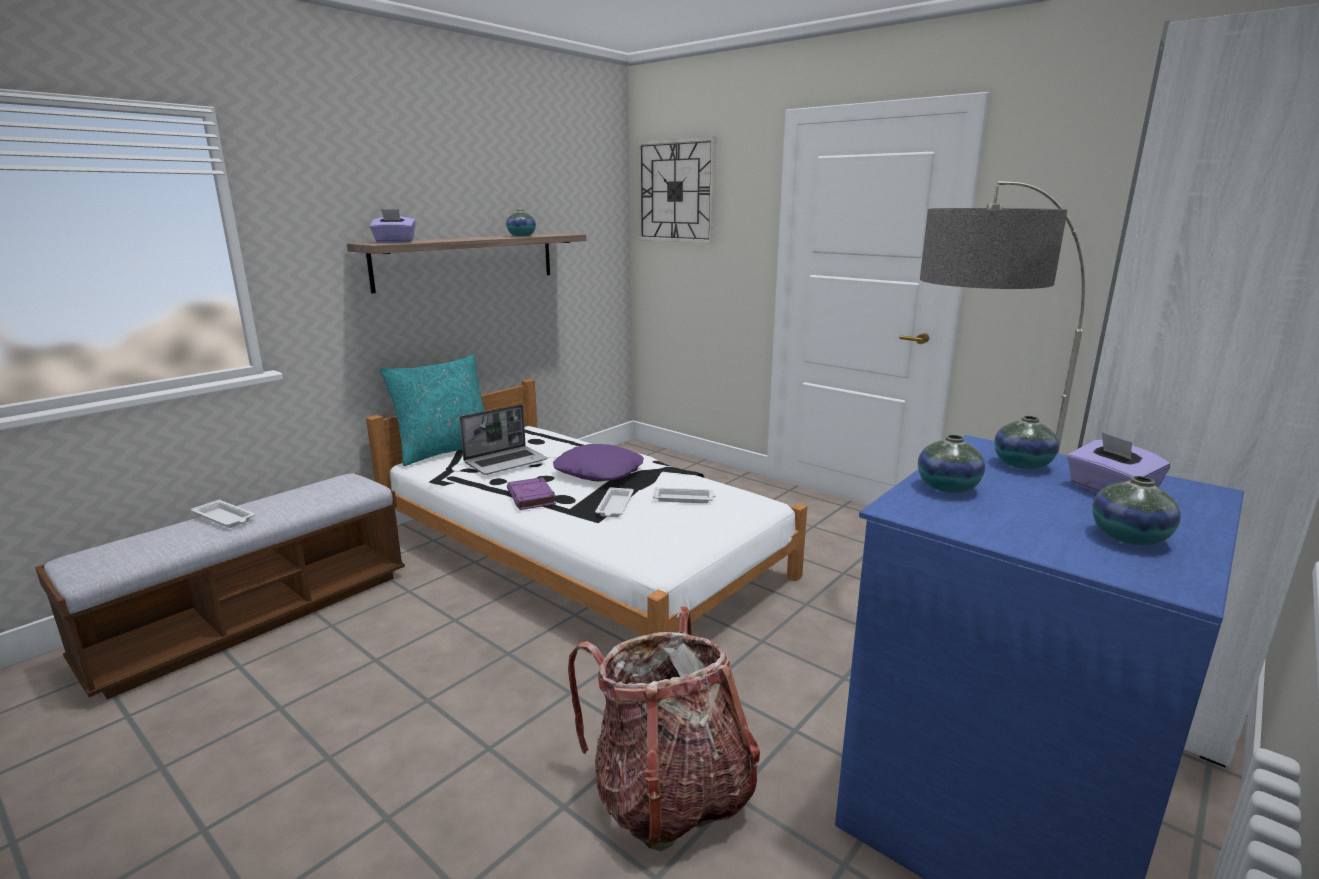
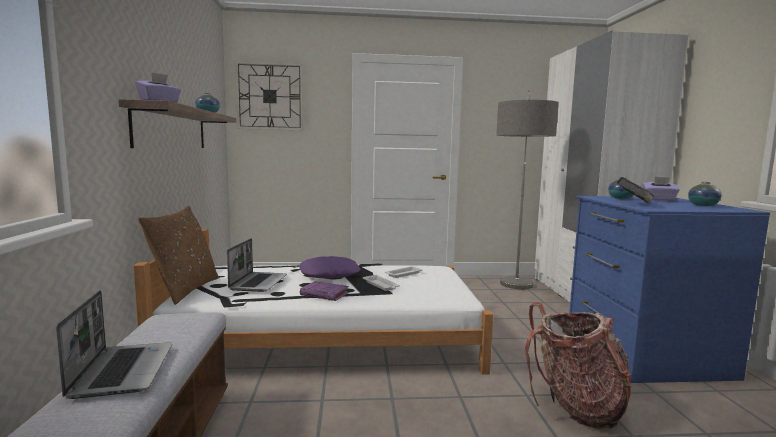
camera: 45 degrees left, 10 degrees down
(225, 518) = (122, 370): white tray -> laptop
(445, 451) = (184, 290): turquoise pillow -> brown pillow
(947, 487) = (634, 204): vase -> book

